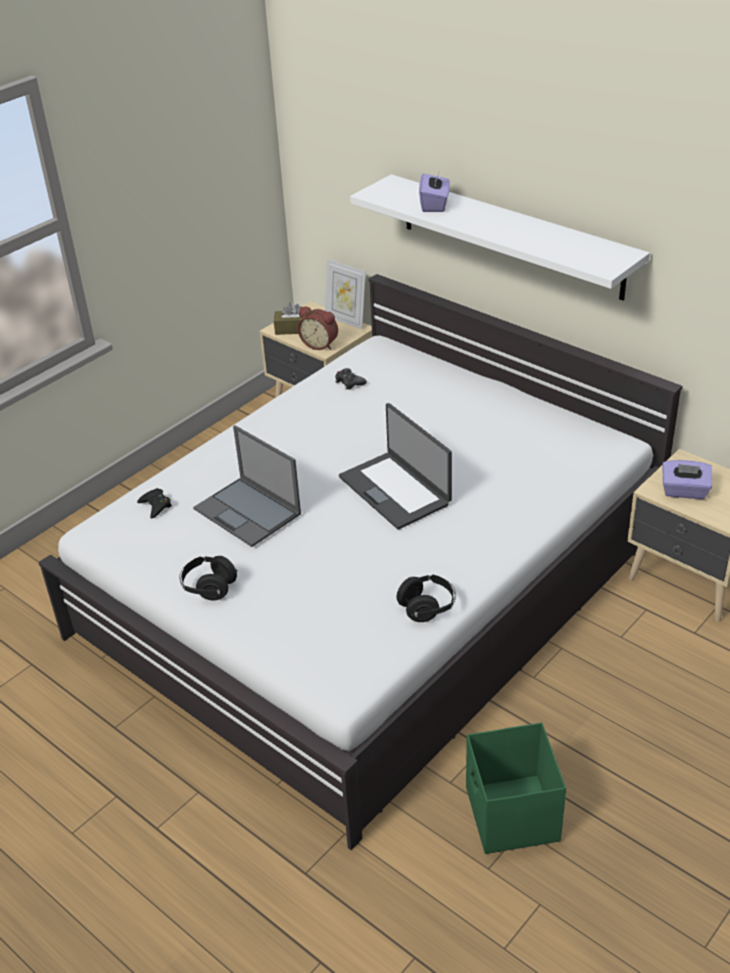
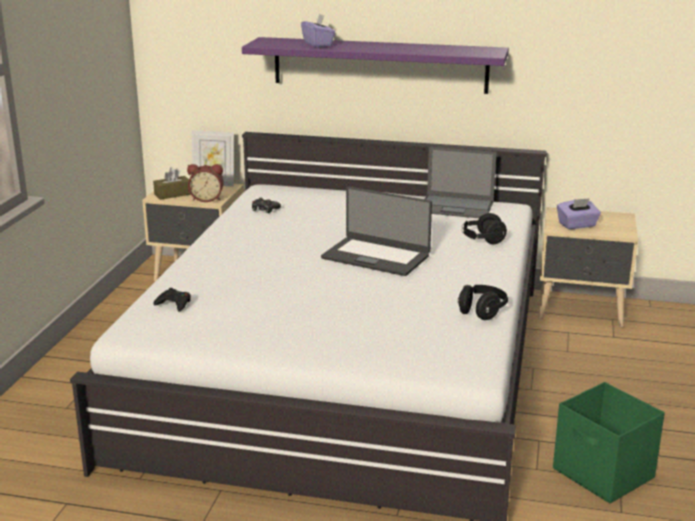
camera: 30 degrees left, 15 degrees down
(209, 587) = (284, 341): black headphones -> black headphones (482, 240)
(248, 512) = (267, 290): laptop -> laptop (457, 207)
(510, 236) = (380, 65): white shelf -> purple shelf

